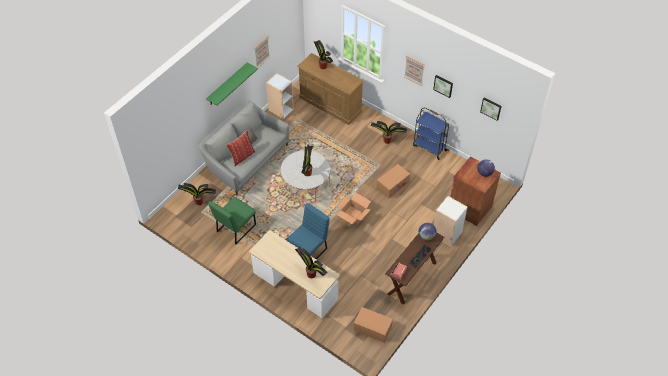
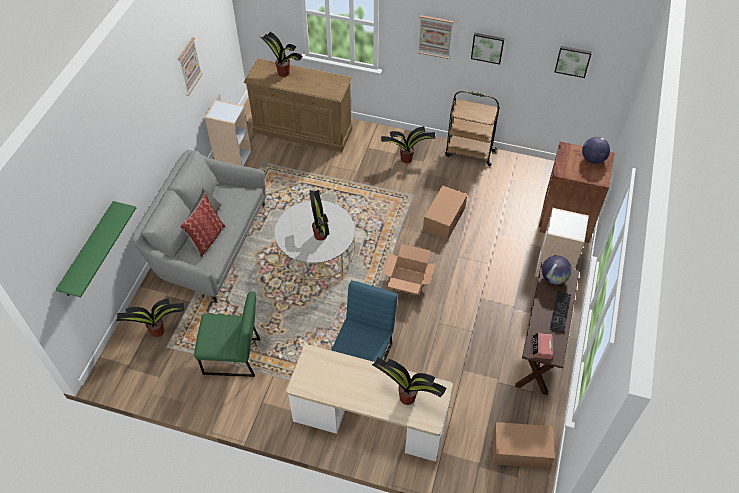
camera: 20 degrees left, 0 degrees up
(227, 84) = (152, 127): green shelf -> green shelf (88, 250)
(235, 228) = (234, 357): green chair -> green chair turned 105 degrees counterclockwise
(429, 148) = (469, 153): blue cart -> brown cart

